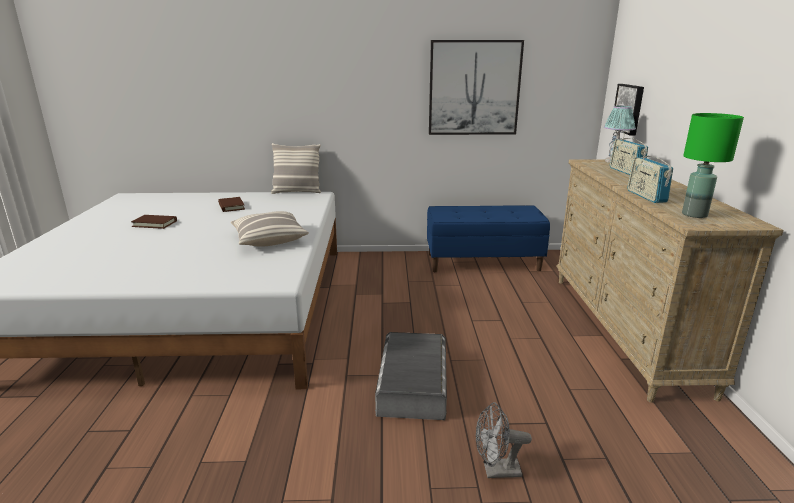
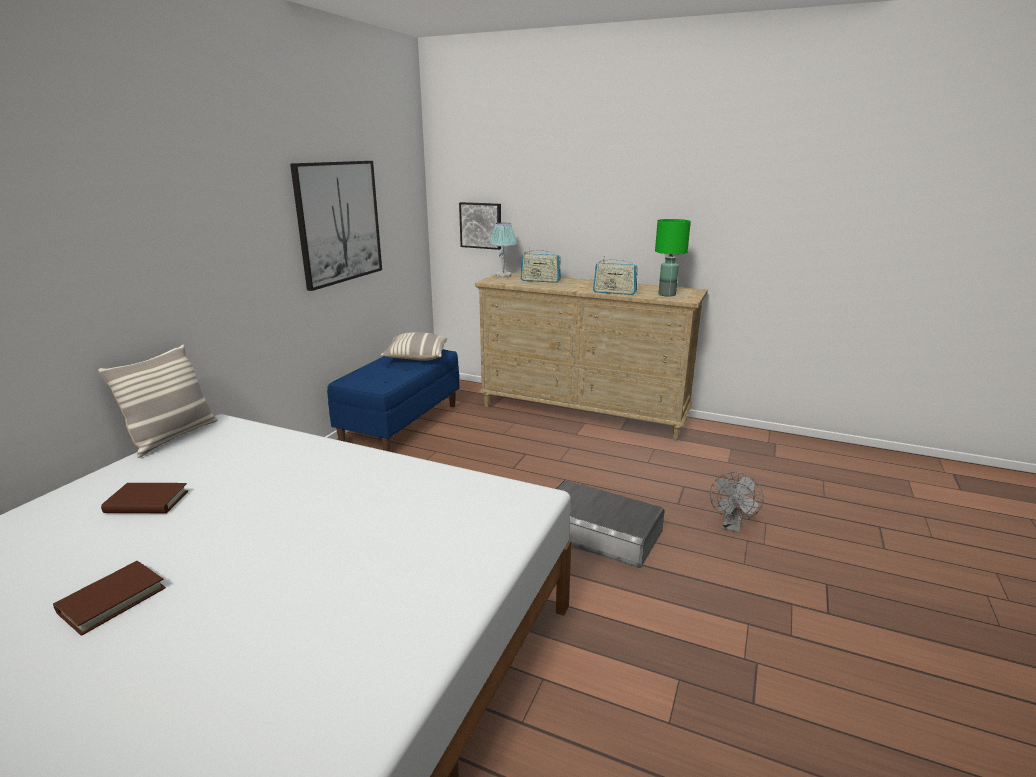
camera: 65 degrees left, 0 degrees up
(269, 239) = (373, 487): pillow -> pillow (416, 357)

